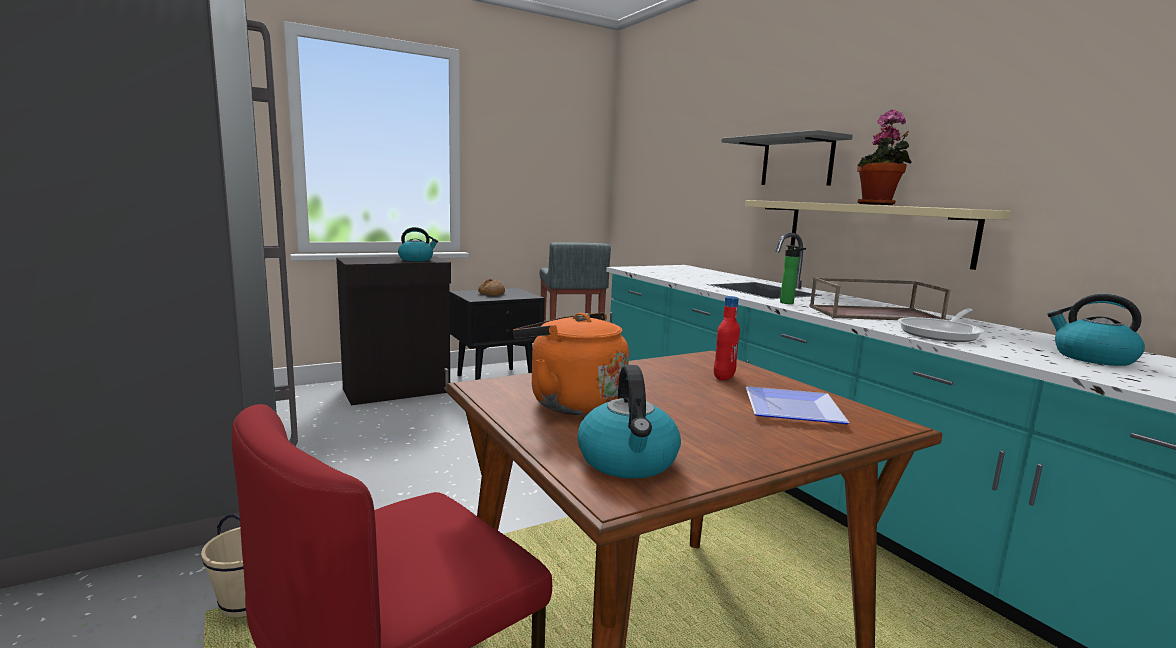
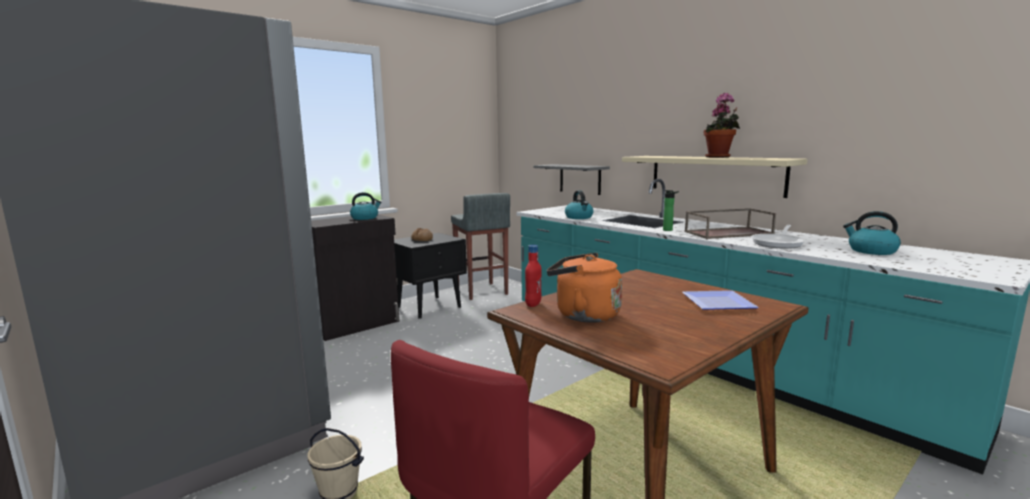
camera: 10 degrees left, 0 degrees up
(628, 461) = (652, 346): kettle -> kettle (579, 217)
(724, 377) = (660, 287): red bottle -> red bottle (533, 304)
(797, 162) = (653, 127): grey shelf -> grey shelf (580, 179)

